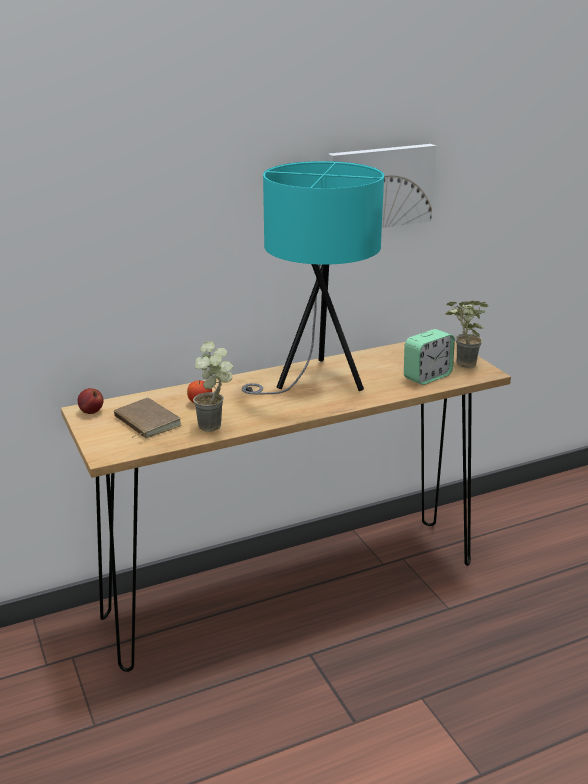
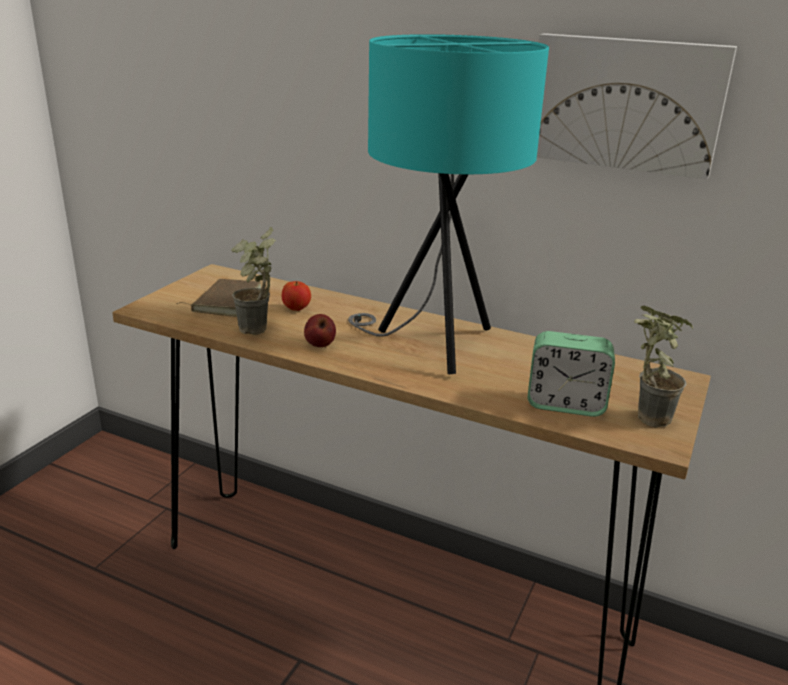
camera: 50 degrees right, 0 degrees up
(91, 412) = (216, 276): apple -> apple (320, 345)

